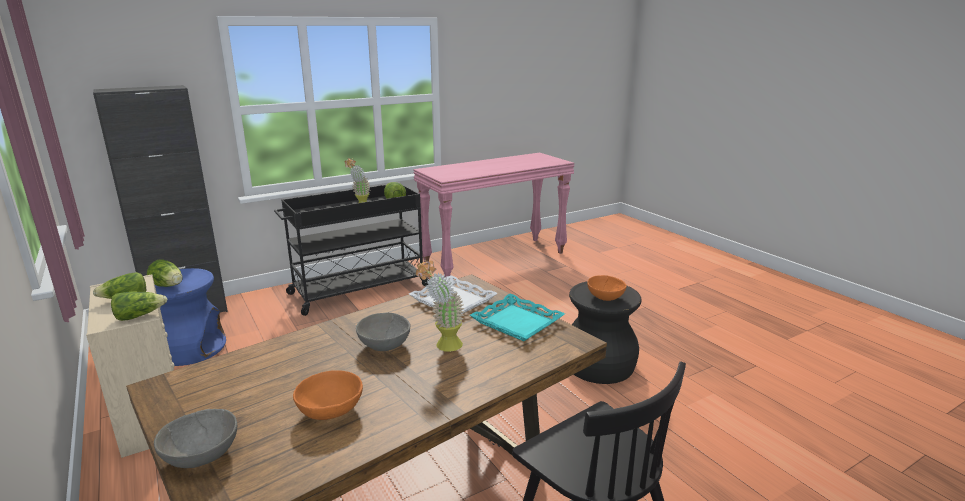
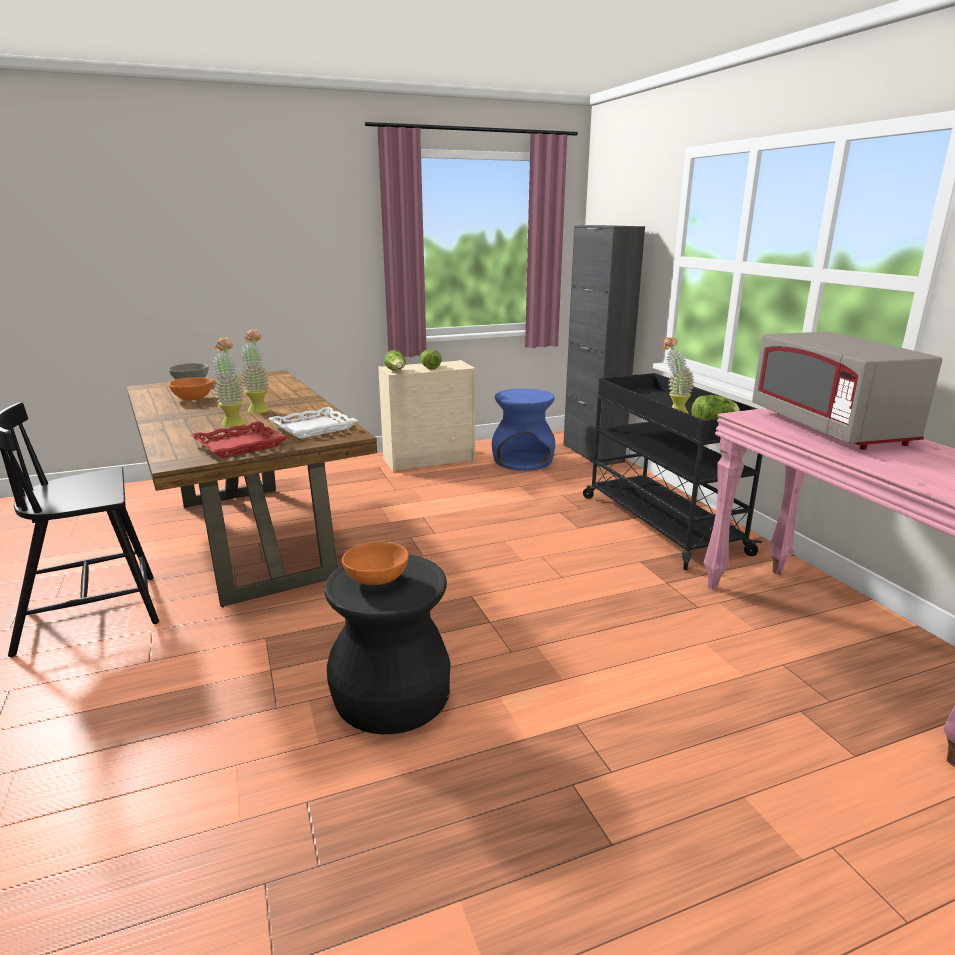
camera: 100 degrees right, 0 degrees up
(169, 286) = (515, 395): lettuce -> none
(384, 345) = (259, 409): grey bowl -> potted plant
(462, 169) = (829, 427): none -> grey microwave
(517, 322) = (240, 445): turquoise tray -> red tray

